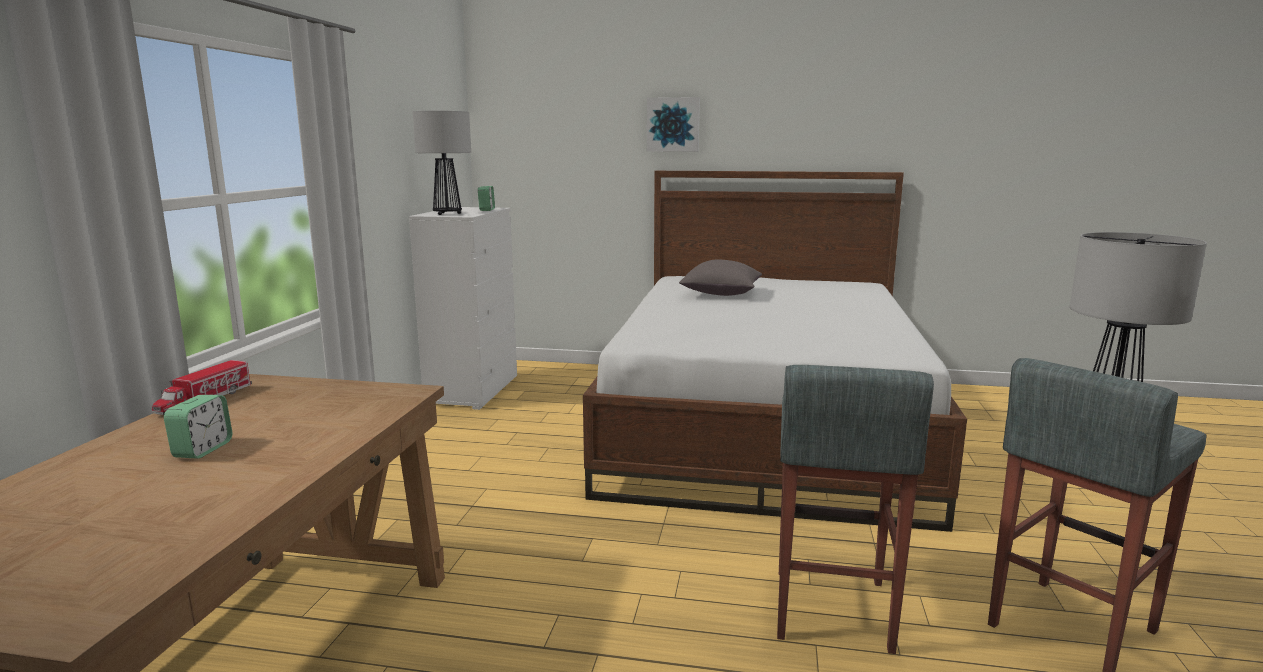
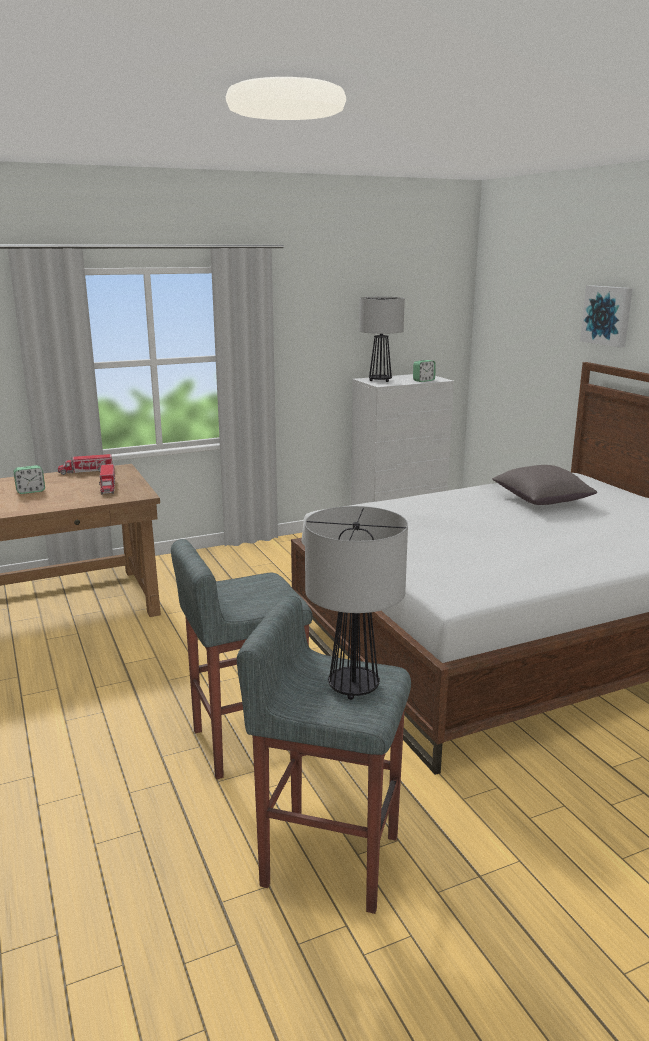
camera: 55 degrees right, 5 degrees up
(322, 401) = (108, 487): none -> toy truck

